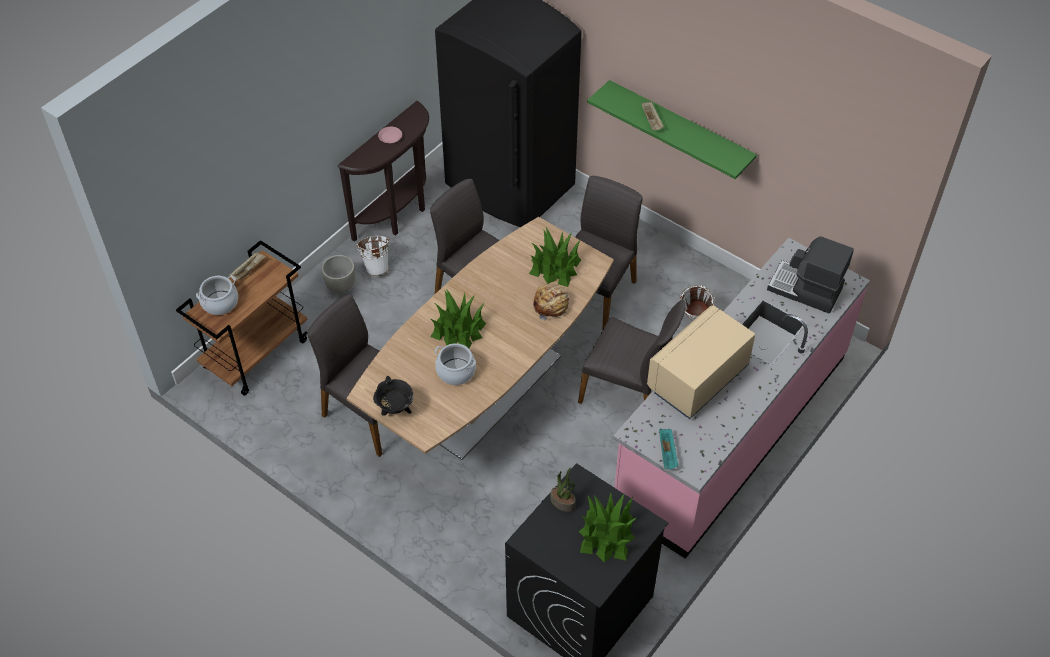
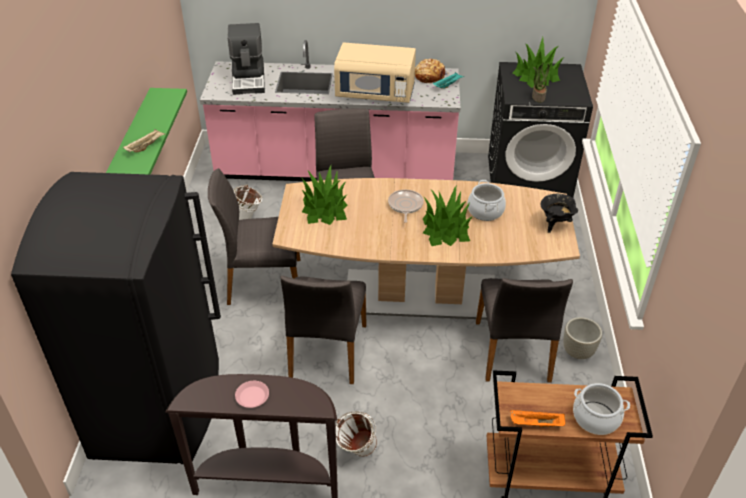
camera: 125 degrees left, 10 degrees down
(248, 270) = (535, 424): beige tray -> orange tray
(340, 286) = (407, 466): grey planter -> grey planter (578, 352)
(512, 321) = (405, 206): none -> frying pan
(551, 305) = (367, 194): bread -> bread (429, 76)

